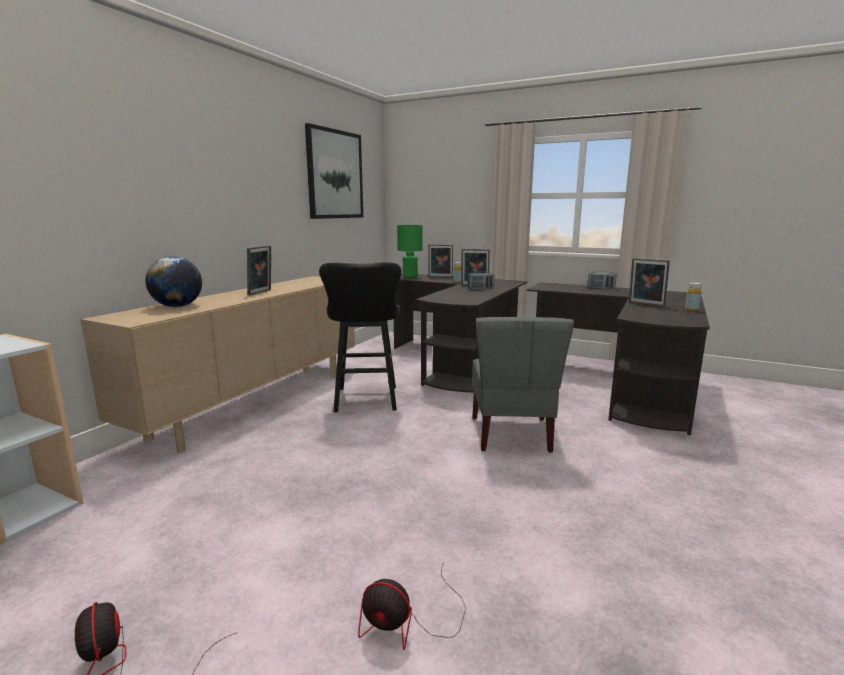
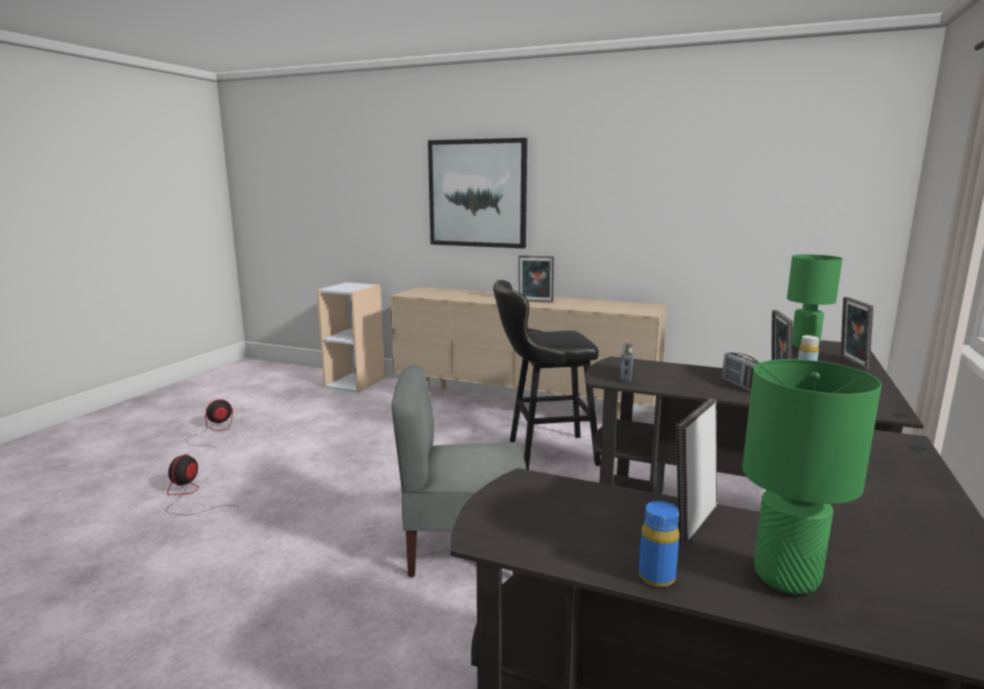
camera: 85 degrees right, 0 degrees up
(178, 306) = (462, 294): globe -> none
(335, 174) = (750, 171): picture -> picture (477, 193)
(601, 288) = (920, 499): radio -> radio (625, 375)
(675, 301) = (784, 581): none -> green table lamp
(691, 309) = (656, 577): yellow bottle -> blue bottle

